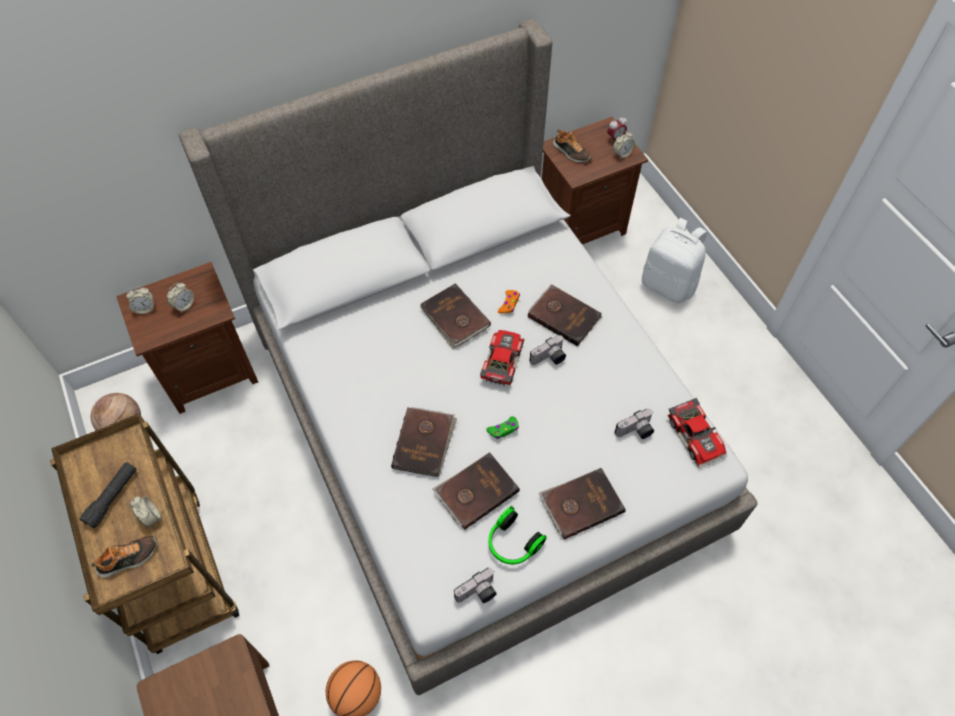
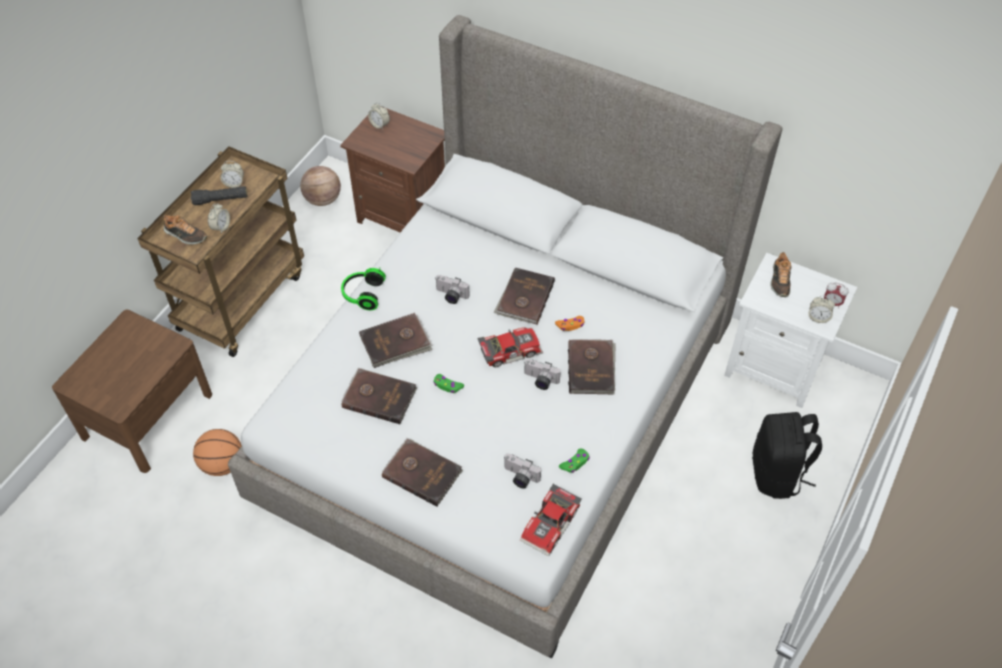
camera: 55 degrees right, 5 degrees down
(184, 305) = (400, 142): alarm clock -> alarm clock (234, 183)
(477, 594) = (299, 446): camera -> camera (450, 296)
(512, 544) = (354, 445): headphones -> headphones (362, 294)
(580, 226) = (774, 367): brown nightstand -> white nightstand
(648, 384) = (575, 463): none -> green game controller
(668, 284) = (777, 474): white backpack -> black backpack

